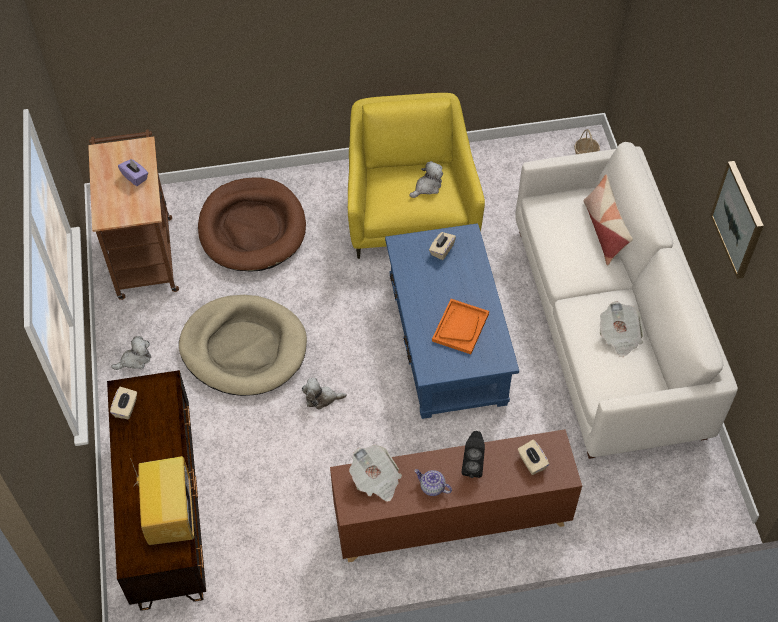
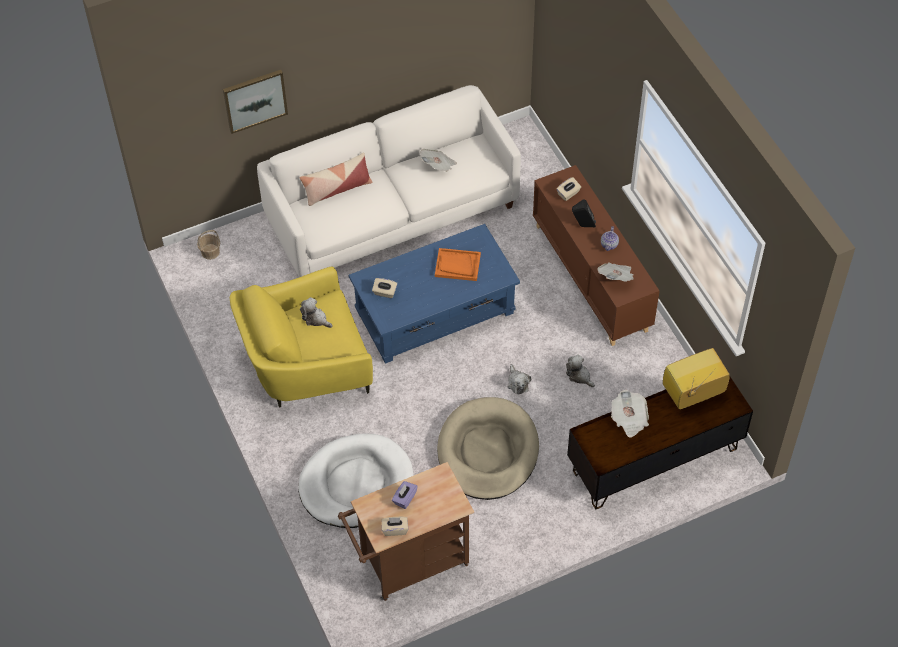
camera: 105 degrees left, 0 degrees up
(126, 408) = (617, 453): beige tissue box -> beige tissue box (395, 529)
(135, 360) = (526, 530): plush toy -> plush toy (579, 376)
(165, 434) = (629, 419): none -> newspaper
(252, 228) = (356, 484): brown dog bed -> white dog bed
(738, 219) = (397, 42): picture -> picture (255, 100)

